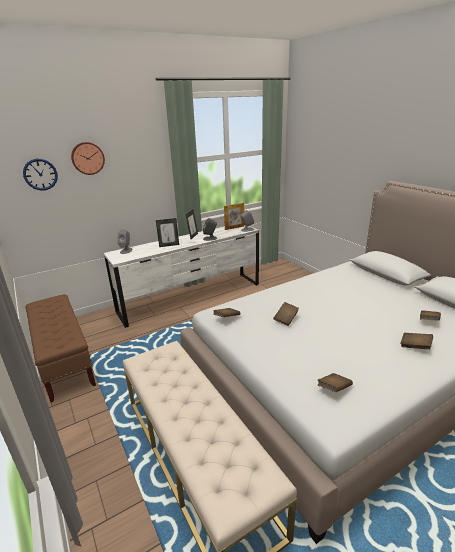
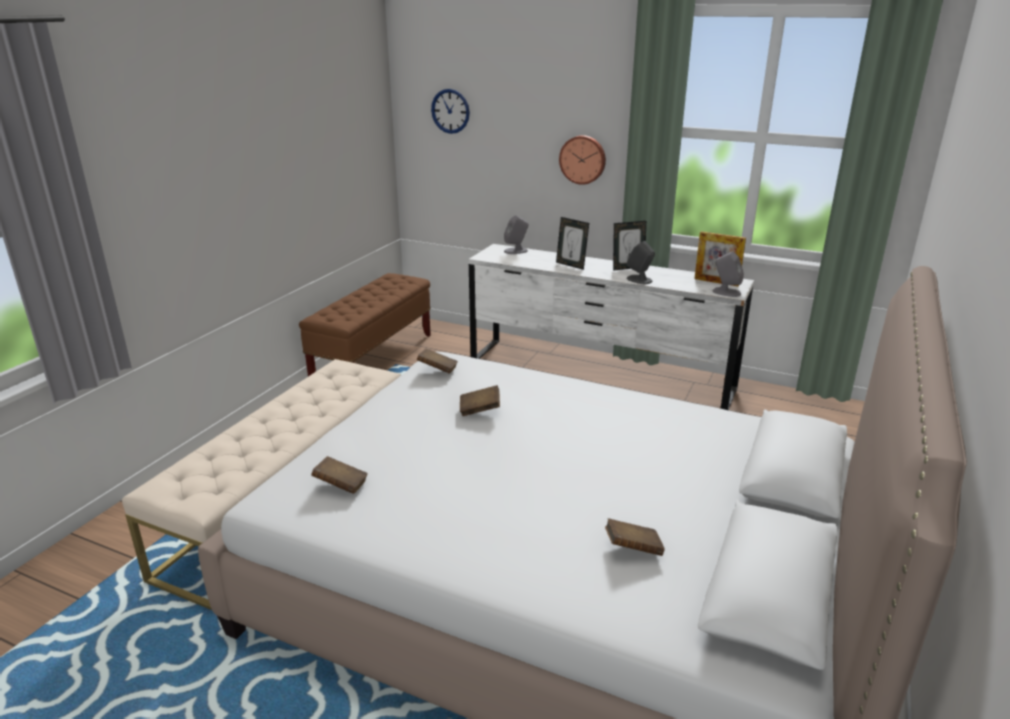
camera: 55 degrees right, 0 degrees up
(87, 158) = (510, 99): wall clock -> wall clock (583, 159)
(415, 346) = (518, 542): brown book -> none

